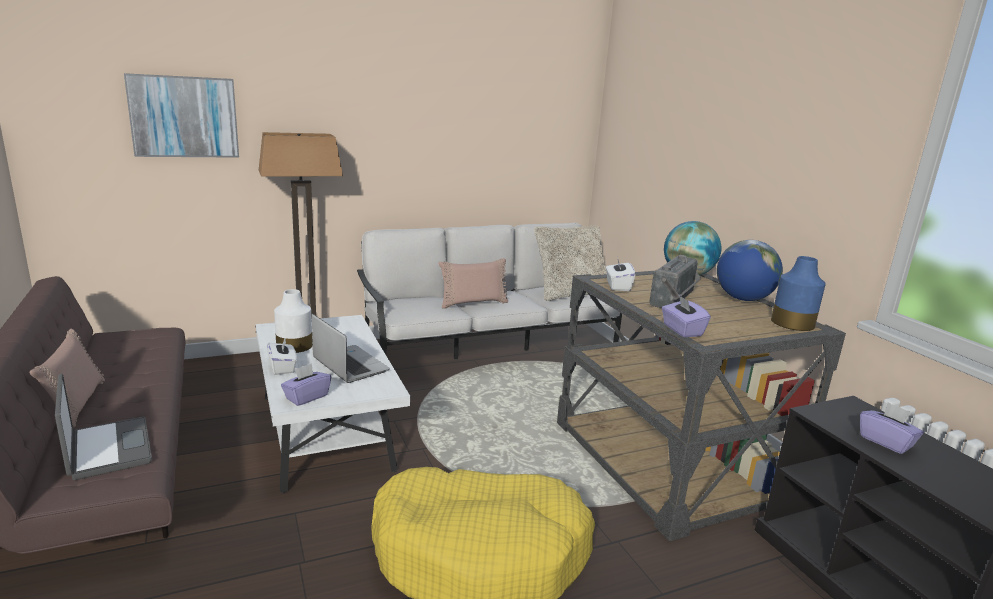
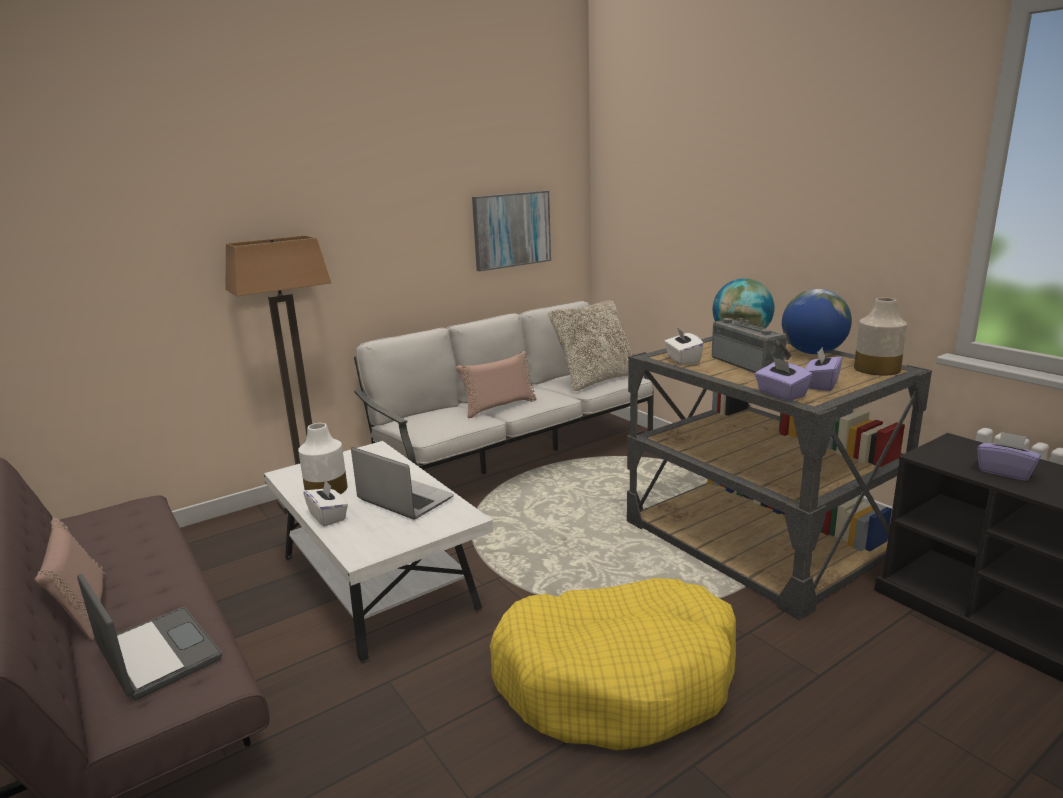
camera: 10 degrees left, 0 degrees up
(184, 117) = (127, 236): picture -> picture (511, 230)
(306, 397) = (377, 544): purple tissue box -> purple tissue box (821, 385)
(675, 300) = (749, 365): radio -> radio turned 45 degrees counterclockwise
(792, 323) = (876, 369): blue vase -> beige vase

